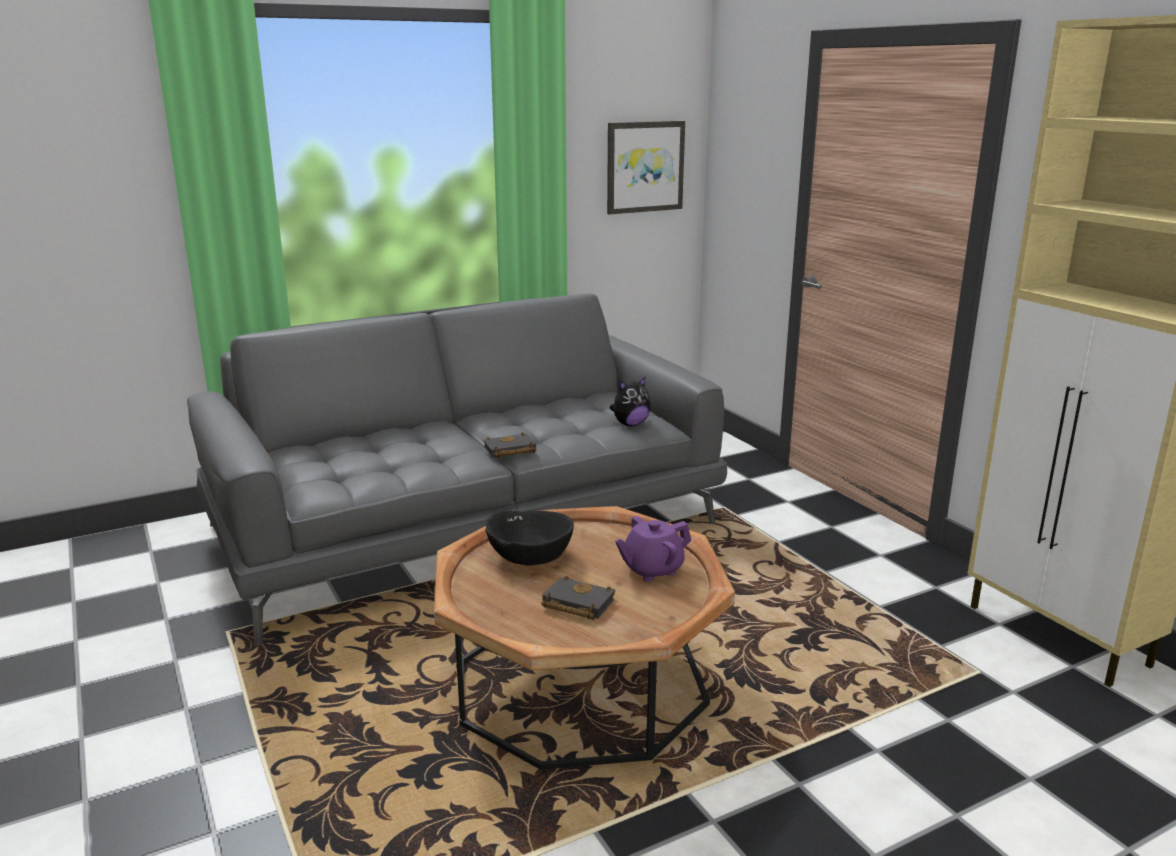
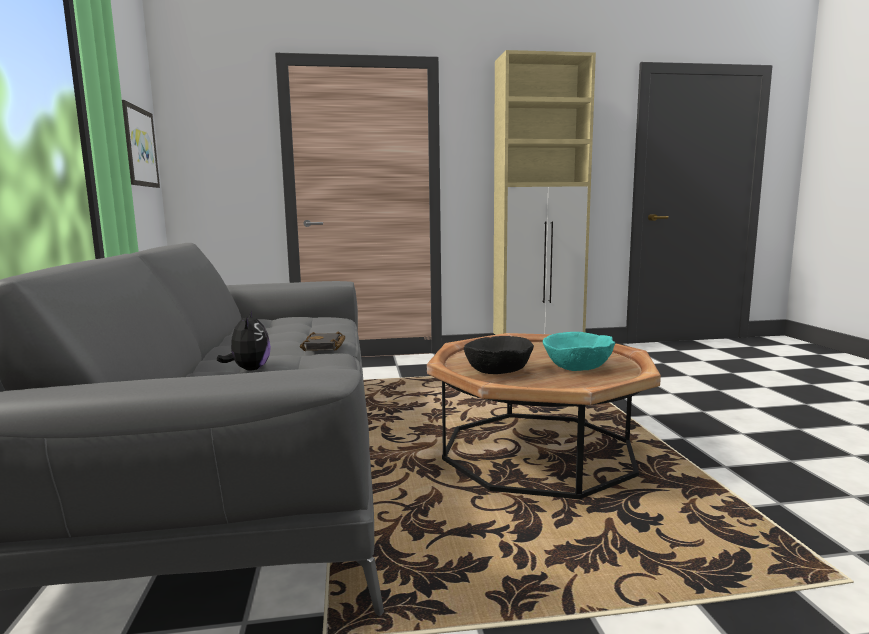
camera: 70 degrees left, 10 degrees down
(575, 604) = (577, 367): black book -> turquoise bowl
(630, 424) = (319, 322): plush toy -> plush toy (249, 369)
(652, 570) = (537, 350): purple teapot -> none

